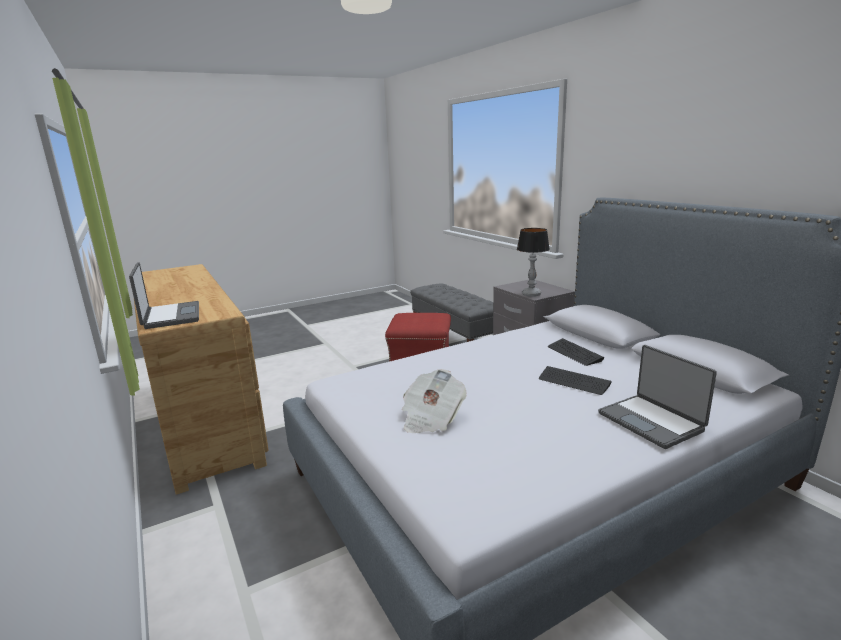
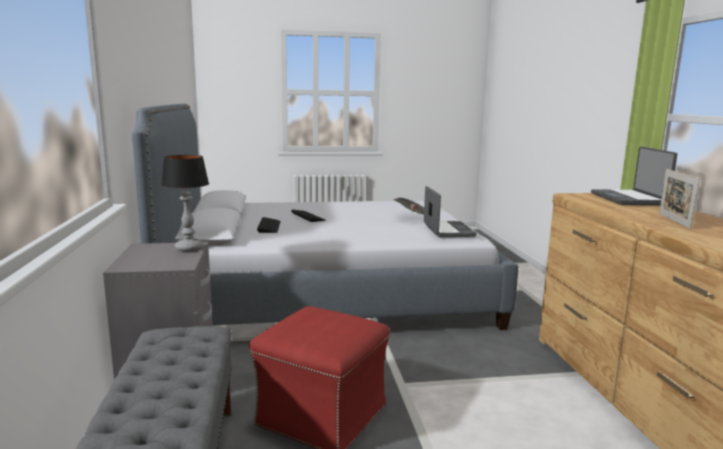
camera: 160 degrees left, 5 degrees down
(186, 291) = (674, 221): none -> picture frame
(651, 421) = (306, 204): laptop -> laptop (447, 230)

